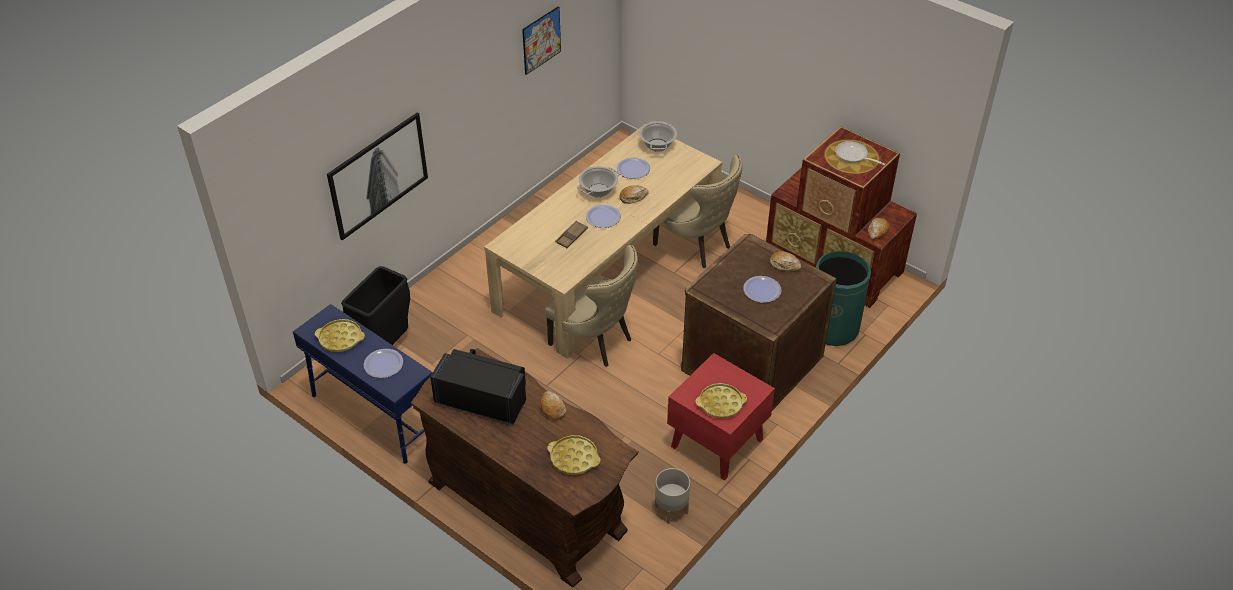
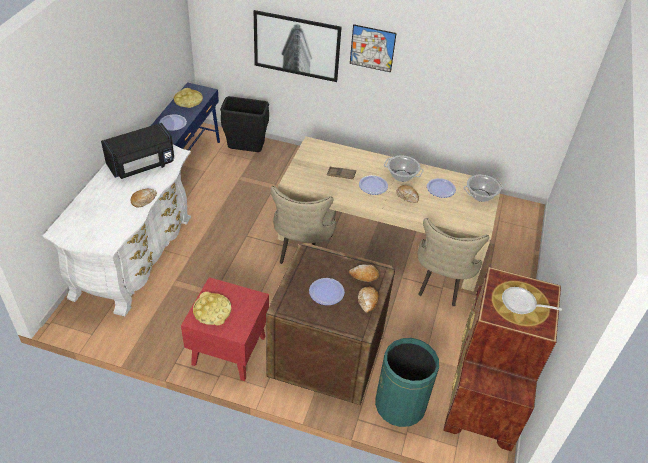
camera: 65 degrees right, 0 degrees up
(483, 398) = (142, 165): black microwave -> black microwave turned 60 degrees clockwise
(529, 502) = (136, 256): brown dresser -> white dresser
(541, 40) = (479, 63): picture -> picture (372, 48)
(574, 458) = (97, 222): yellow tray -> none
(671, 510) = (151, 337): grey planter -> none
(853, 156) = (522, 304): frying pan -> frying pan turned 90 degrees counterclockwise
(877, 232) = (482, 378): bread -> bread (364, 276)

